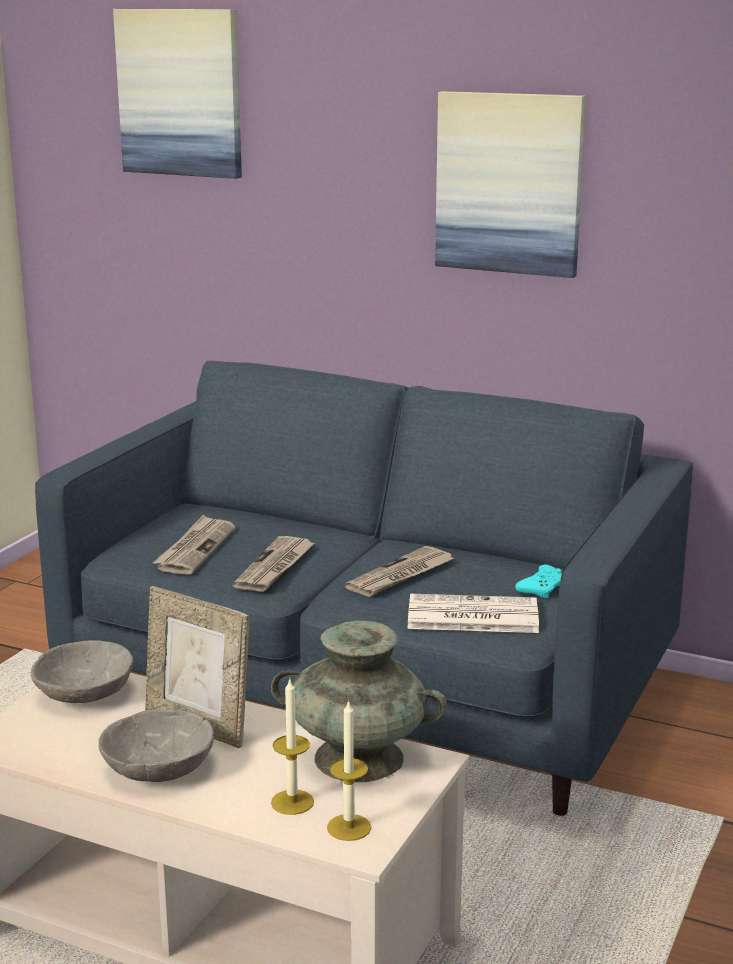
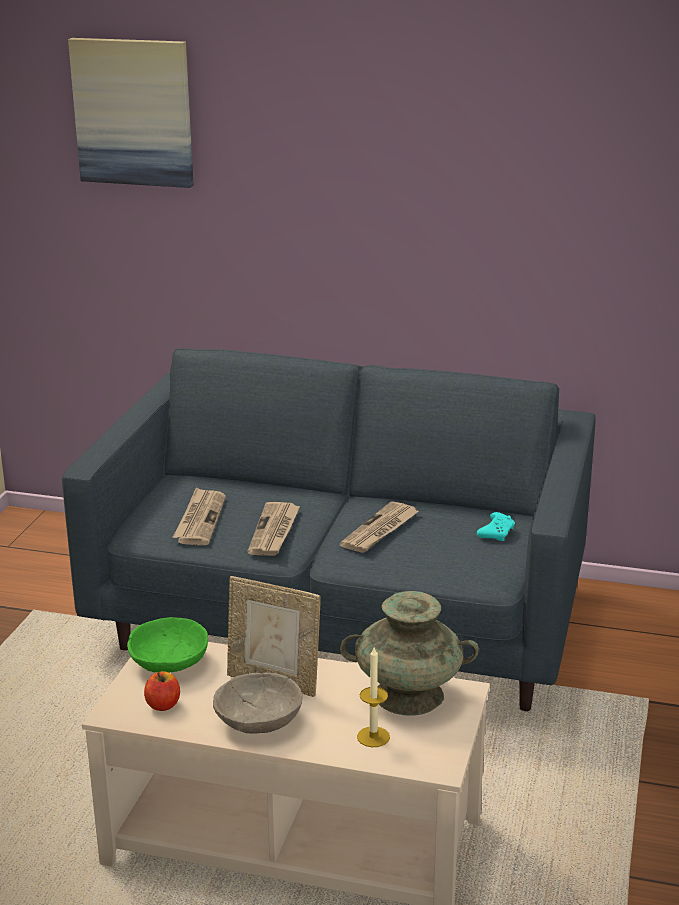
camera: 10 degrees left, 5 degrees up
(53, 739) = (163, 705): none -> apple
(85, 692) = (169, 662): grey bowl -> green bowl
(349, 827) = (423, 752): candle -> none
(471, 616) = (449, 563): newspaper -> none
(509, 183) = (437, 191): picture -> none

